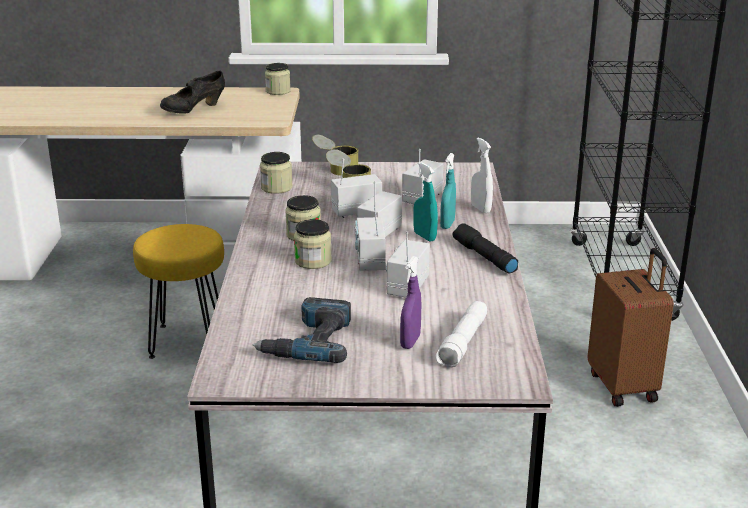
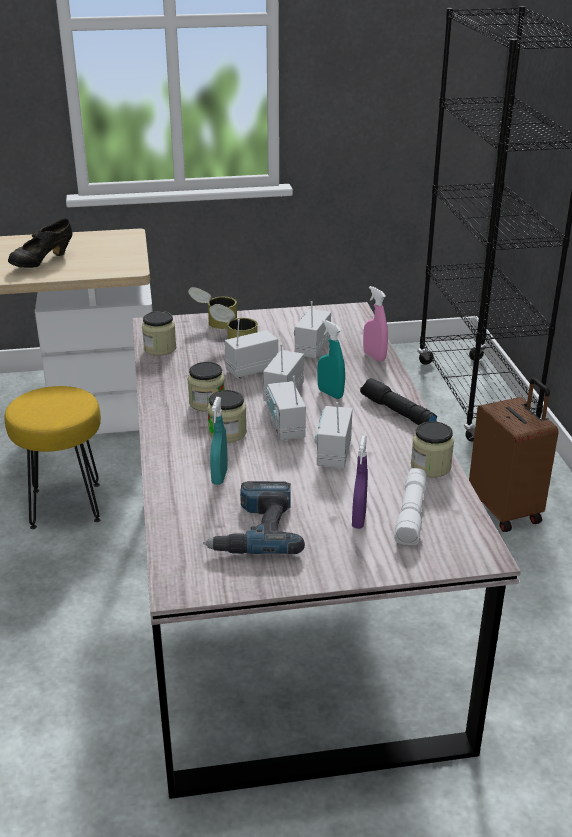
camera: 10 degrees left, 5 degrees up
(278, 91) = (124, 234): jar -> jar (430, 466)
(447, 224) = (348, 377): turquoise spray bottle -> turquoise spray bottle (219, 477)
(480, 209) = (374, 356): white spray bottle -> pink spray bottle

